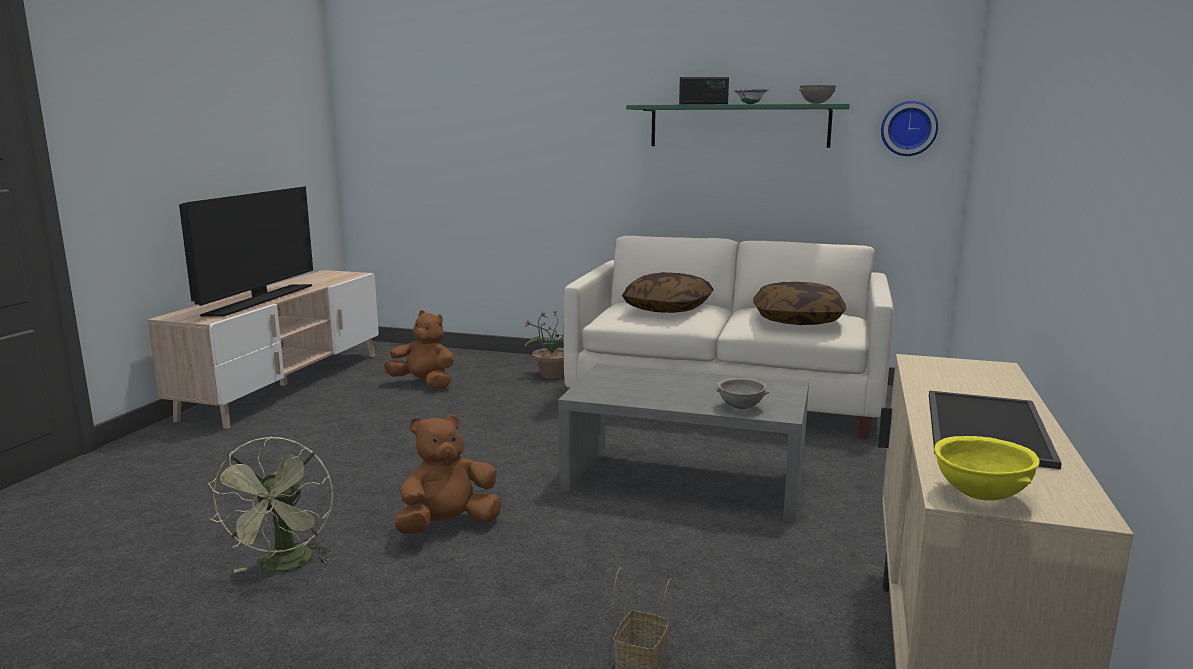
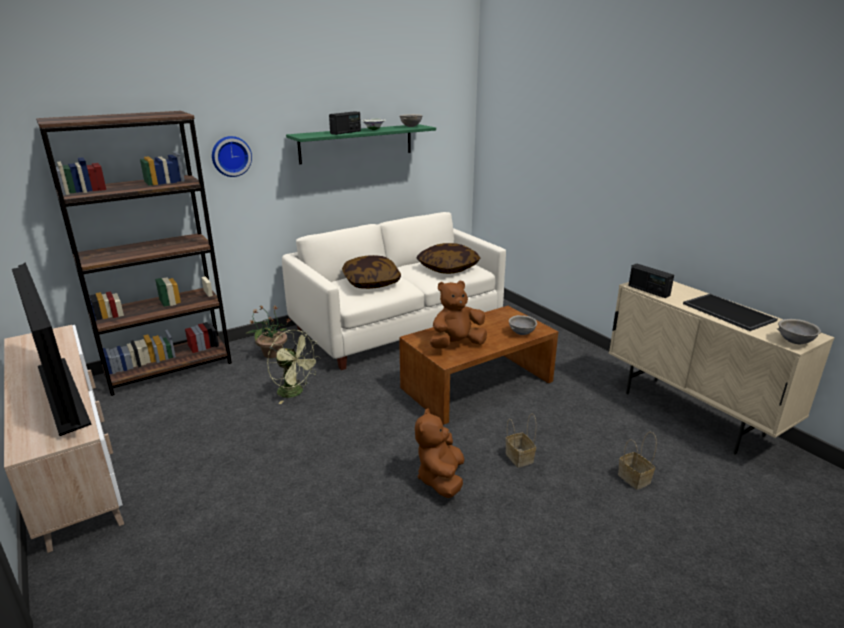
camera: 50 degrees left, 10 degrees up
(284, 567) = (423, 564): green fan -> green fan (295, 392)
(424, 384) = (199, 402): brown plush toy -> brown plush toy (456, 345)
(458, 356) = (169, 368): none -> brown bookcase
(560, 556) = (518, 457): none -> basket
(685, 478) = (476, 384): grey coffee table -> brown coffee table
(908, 128) = (448, 136): wall clock -> wall clock (231, 156)
(922, 370) = (648, 291): none -> radio
(980, 496) = (795, 342): yellow bowl -> grey bowl

